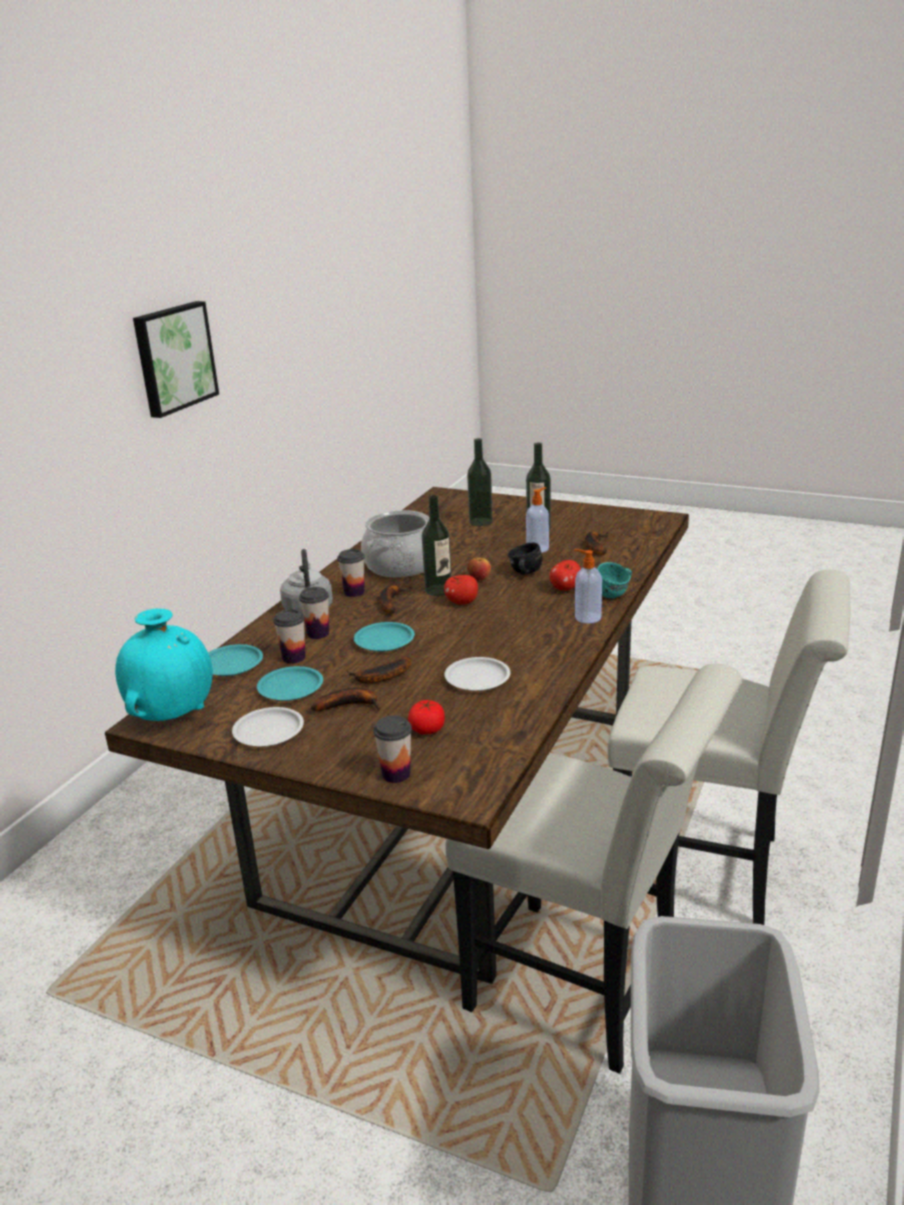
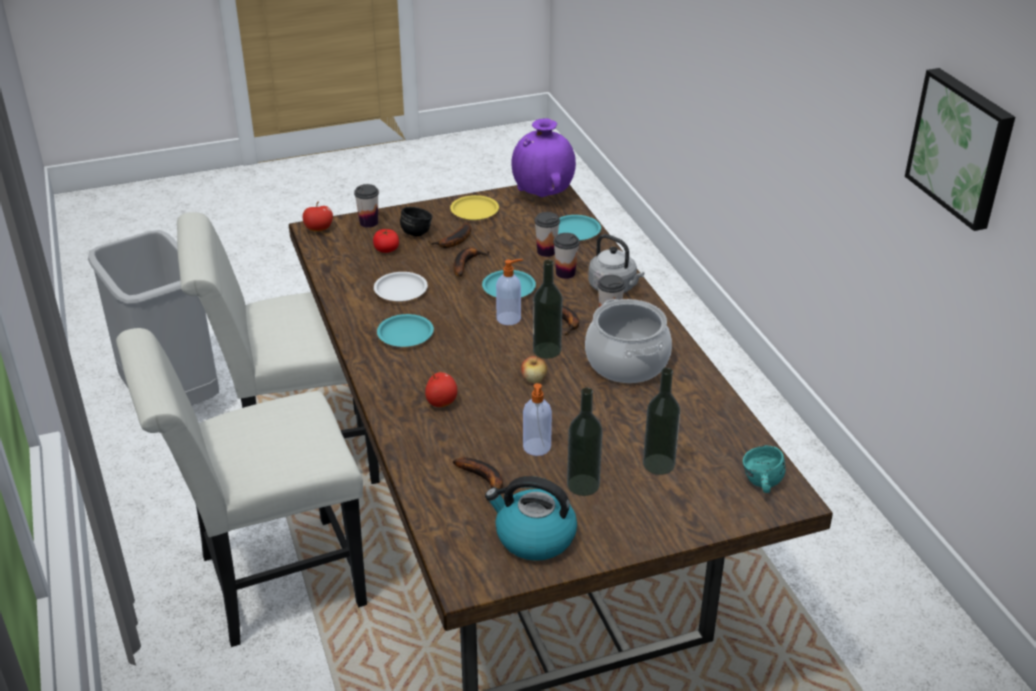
camera: 135 degrees right, 10 degrees up
(173, 716) = (543, 195): turquoise vase -> purple vase
(269, 731) = (474, 211): white plate -> yellow plate
(291, 688) = (509, 235): turquoise plate -> turquoise plate (405, 335)
(462, 602) = (507, 346): apple -> apple (319, 229)
(523, 574) = (502, 404): black mug -> black mug (415, 231)
(586, 617) = (385, 377): soap dispenser -> soap dispenser (509, 318)
(600, 520) = (534, 537): none -> kettle
(615, 594) = (388, 416): turquoise mug -> turquoise mug (760, 485)

